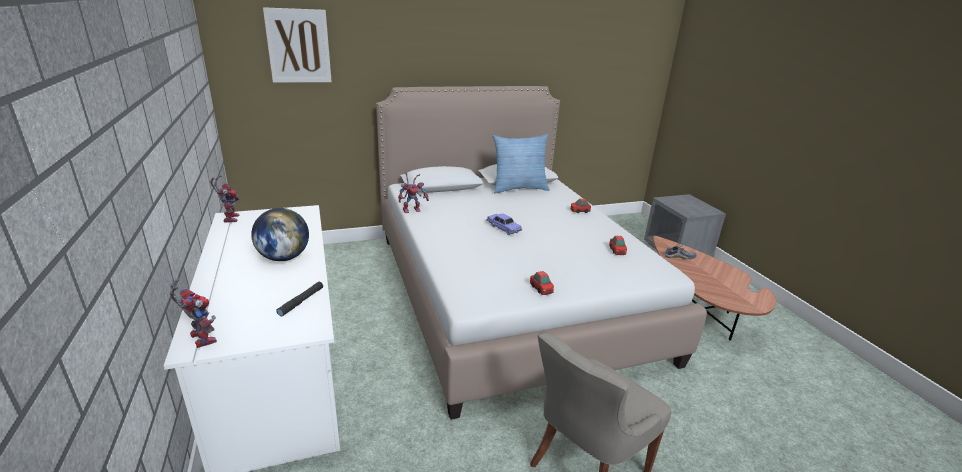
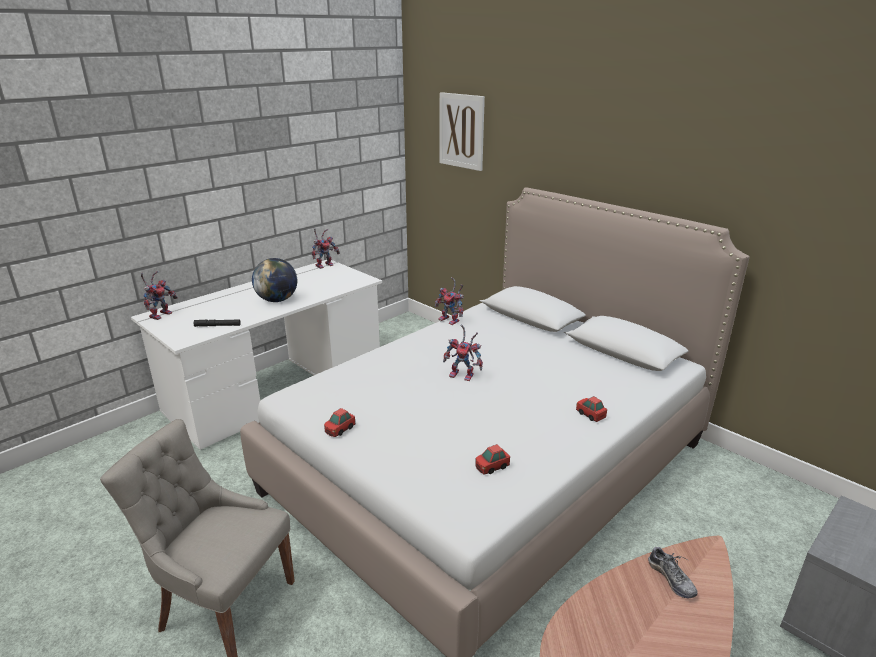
camera: 65 degrees right, 0 degrees up
(503, 228) = (464, 375): toy car -> toy robot
(518, 188) = (600, 357): pillow -> none

